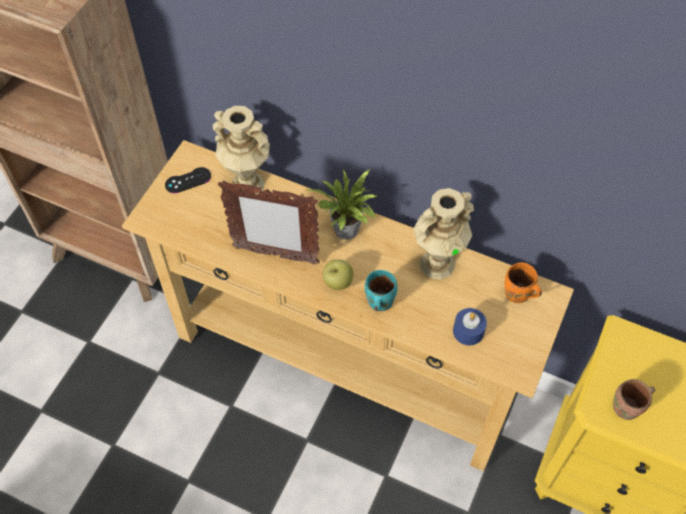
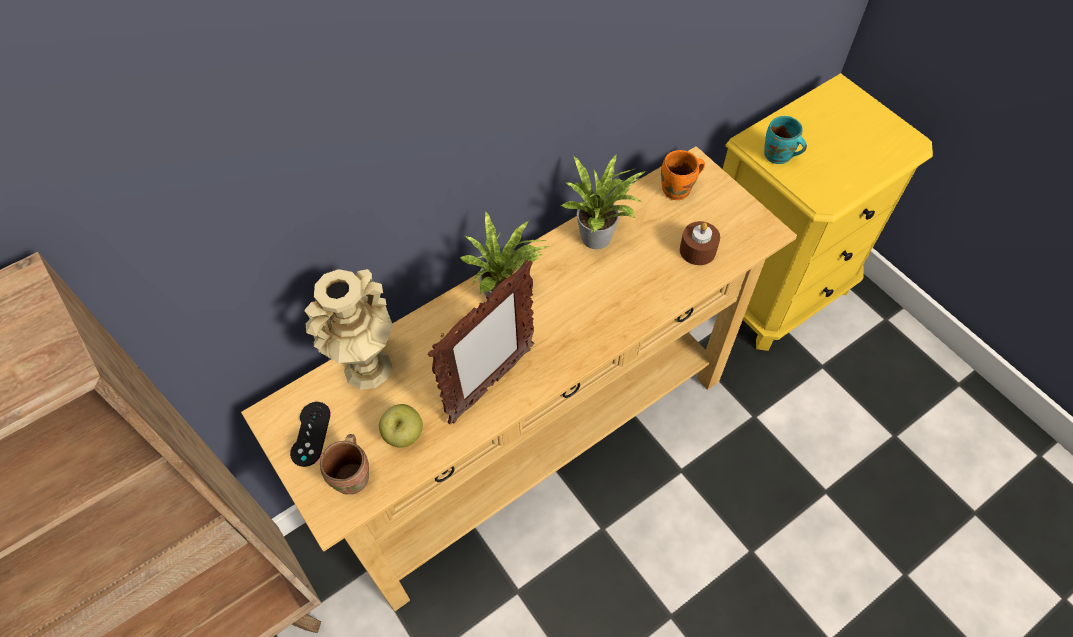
camera: 60 degrees left, 0 degrees up
(338, 282) = (568, 338): apple -> apple (404, 435)
(378, 302) = (617, 312): turquoise mug -> turquoise mug (778, 157)
(437, 263) = (600, 237): beige vase -> potted plant
(468, 331) = (697, 250): blue candle -> brown candle
(628, 409) = (833, 178): brown mug -> brown mug (354, 476)

